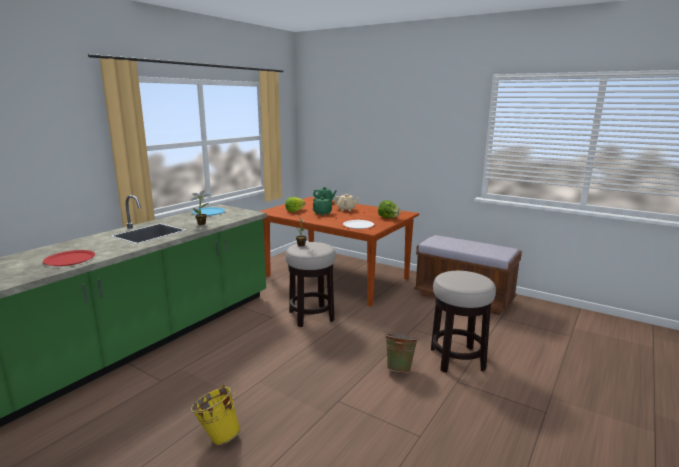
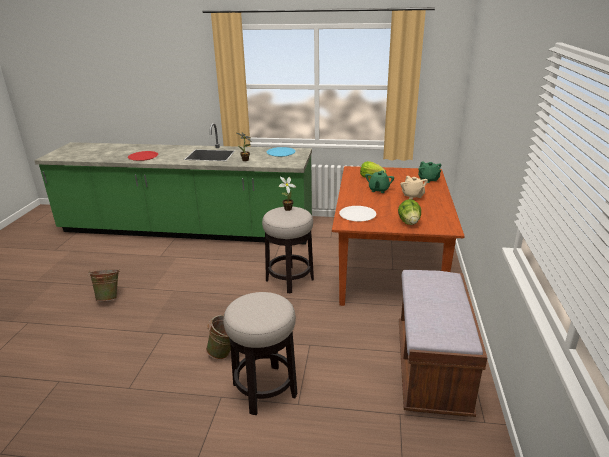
camera: 65 degrees right, 10 degrees up
(218, 436) = (109, 297): yellow bucket -> green bucket

